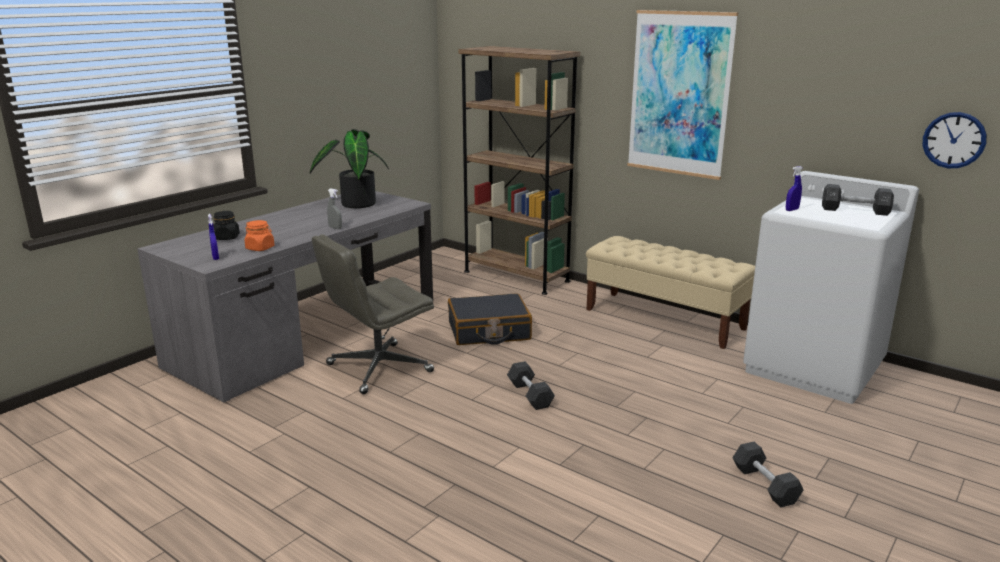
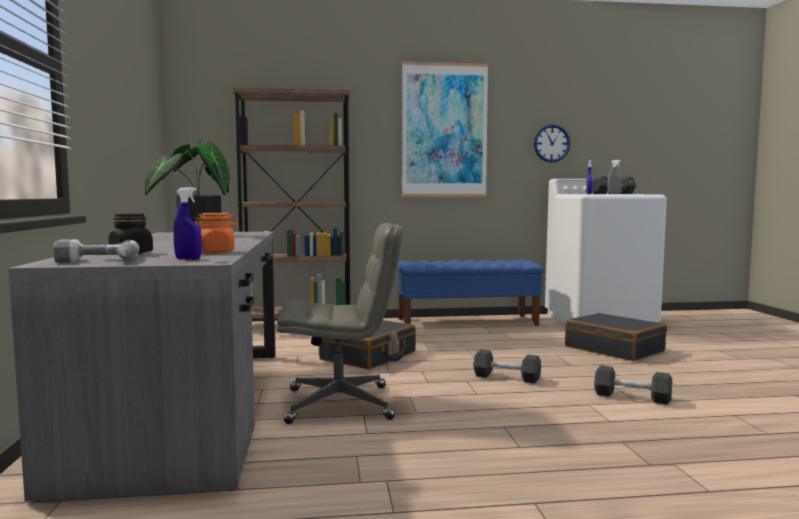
camera: 45 degrees left, 15 degrees down
(179, 249) = (97, 261): none -> power drill
(335, 228) = (244, 241): grey spray bottle -> grey spray bottle (614, 194)
(378, 368) = (341, 404): grey office chair -> grey office chair turned 105 degrees counterclockwise
(664, 319) = (467, 322): beige bench -> blue bench
(712, 407) = (614, 349): none -> black suitcase
(765, 485) = (737, 369): black dumbbell -> black dumbbell (632, 397)
(954, 140) = (637, 146): wall clock -> wall clock (551, 143)

